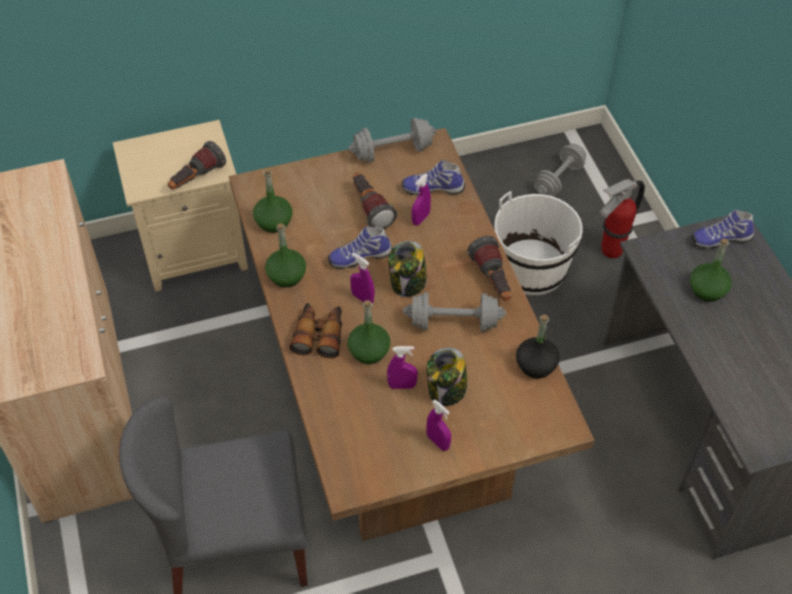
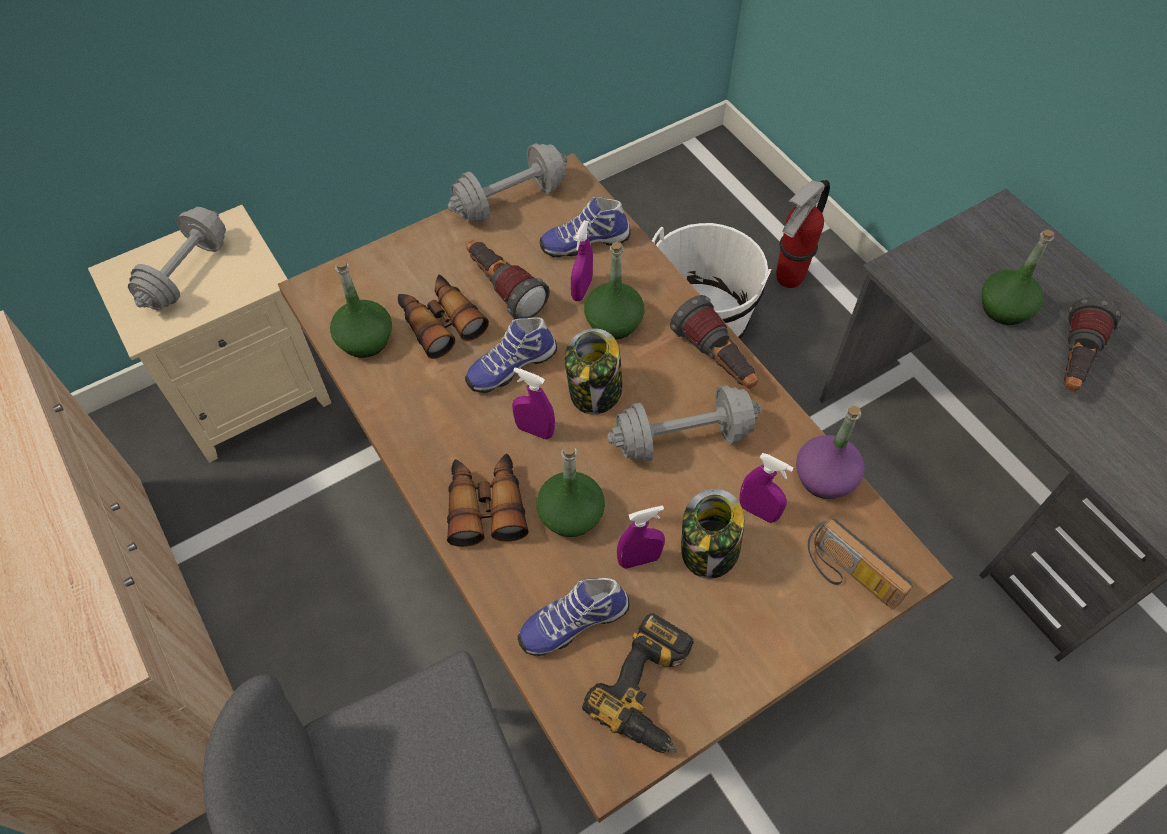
camera: 15 degrees left, 5 degrees up
(196, 179) = (229, 297): flashlight -> flashlight (1073, 362)
(286, 276) = (408, 421): green bottle -> green bottle (613, 322)
(323, 220) = (440, 322): none -> binoculars
(385, 457) = (652, 691): none -> power drill
(438, 442) = (725, 642): purple spray bottle -> purple spray bottle (758, 511)
(527, 424) = (848, 576): none -> radio
(535, 365) = (824, 477): black bottle -> purple bottle
(558, 179) = (696, 202): grey dumbbell -> grey dumbbell (186, 273)
(720, 238) = (991, 233): shoe -> shoe (572, 621)

